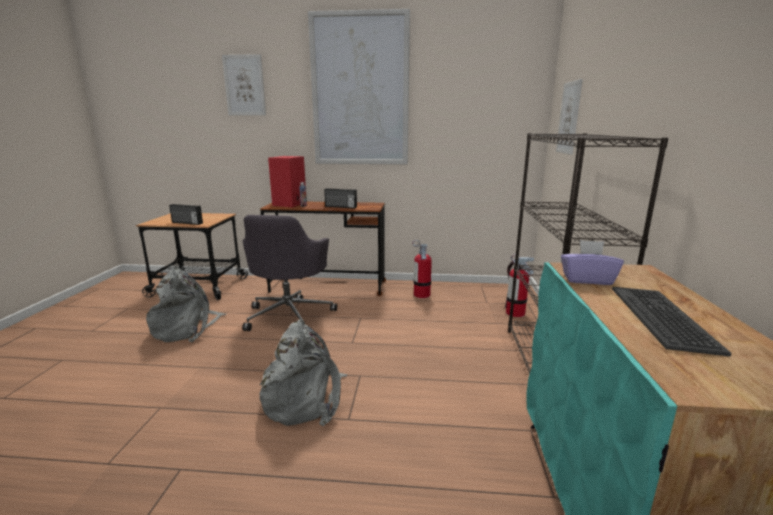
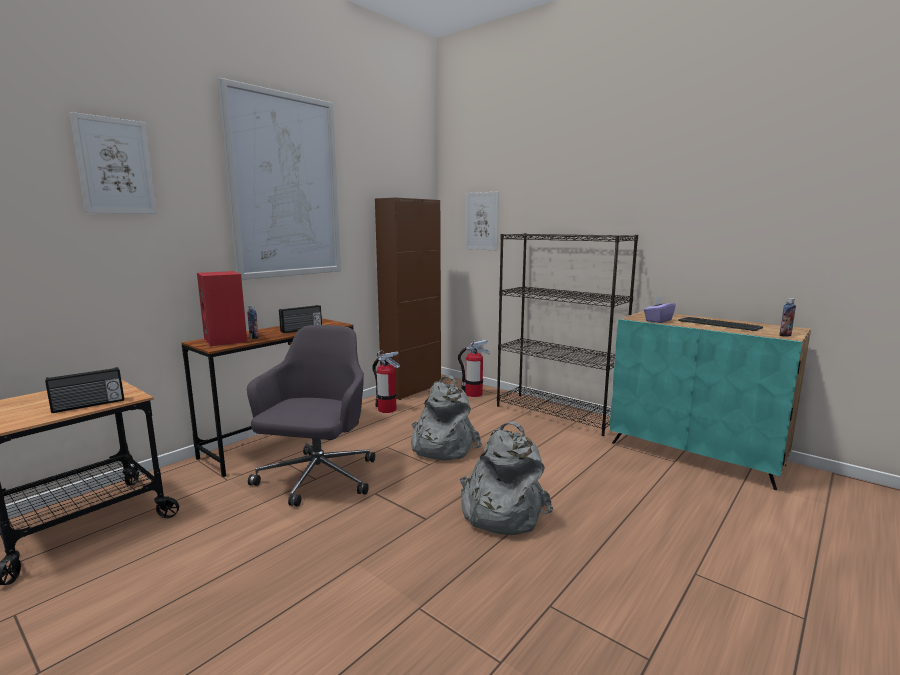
camera: 55 degrees left, 5 degrees down
(187, 328) = (224, 558): grey backpack -> grey backpack (441, 447)
(290, 315) = (317, 479): grey office chair -> grey office chair turned 120 degrees counterclockwise
(475, 288) = (411, 389): none -> brown cabinet
(701, 383) = (785, 335): none -> bottle

